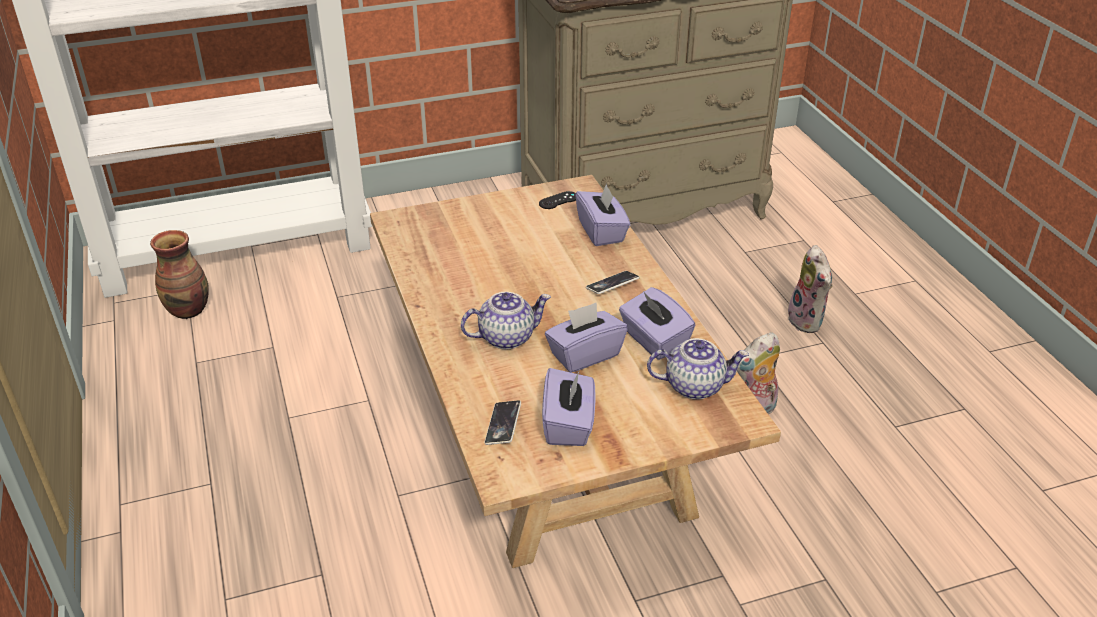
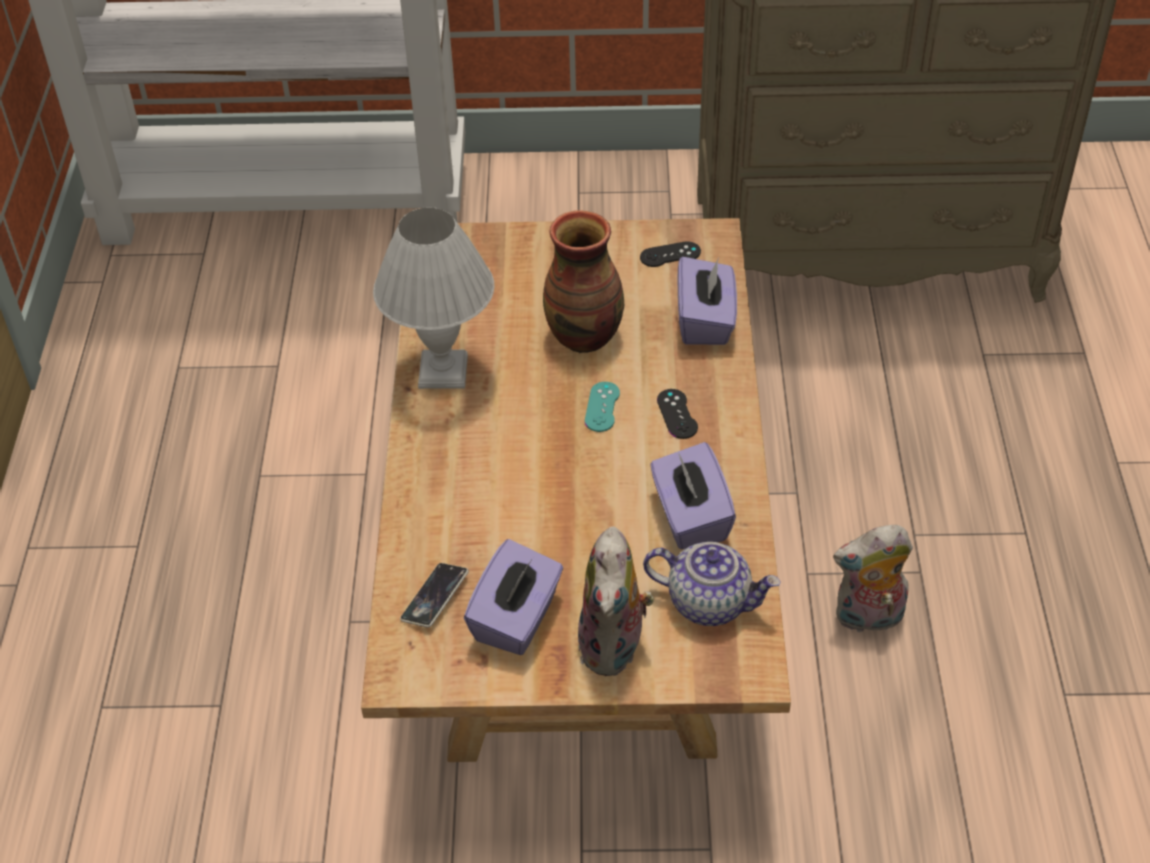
camera: 20 degrees right, 10 degrees up
(189, 310) = (196, 286): vase -> vase (586, 336)
(438, 292) = (444, 373): none -> white table lamp
(507, 337) = (499, 464): teapot -> none
(560, 291) = (602, 407): none -> turquoise game controller
(584, 355) = (587, 517): purple tissue box -> none
(612, 285) = (677, 414): phone -> black game controller
(808, 321) = (1021, 493): plush toy -> plush toy (615, 647)

